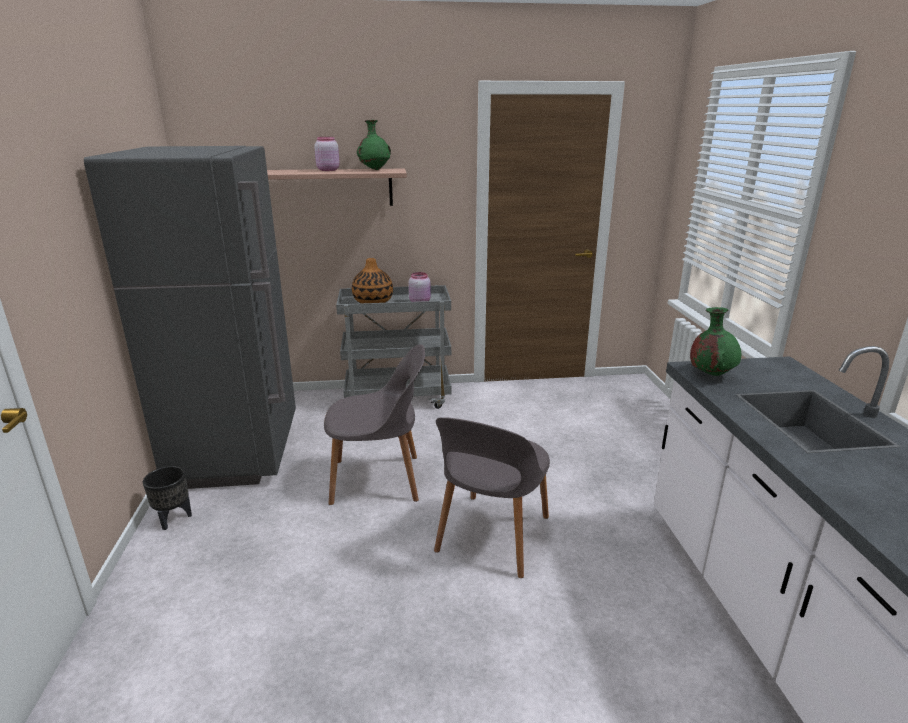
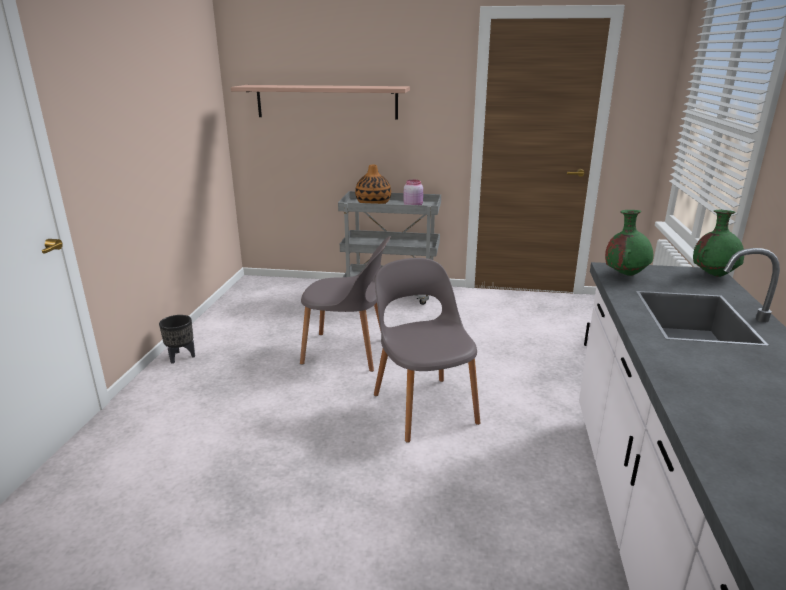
camera: 15 degrees right, 0 degrees up
(238, 451) = (245, 317): grey fridge -> none
(327, 170) = (342, 86): pink jar -> none
(375, 169) = (382, 86): green vase -> green vase (713, 275)
(492, 536) = (424, 406): grey chair -> grey chair turned 120 degrees clockwise

